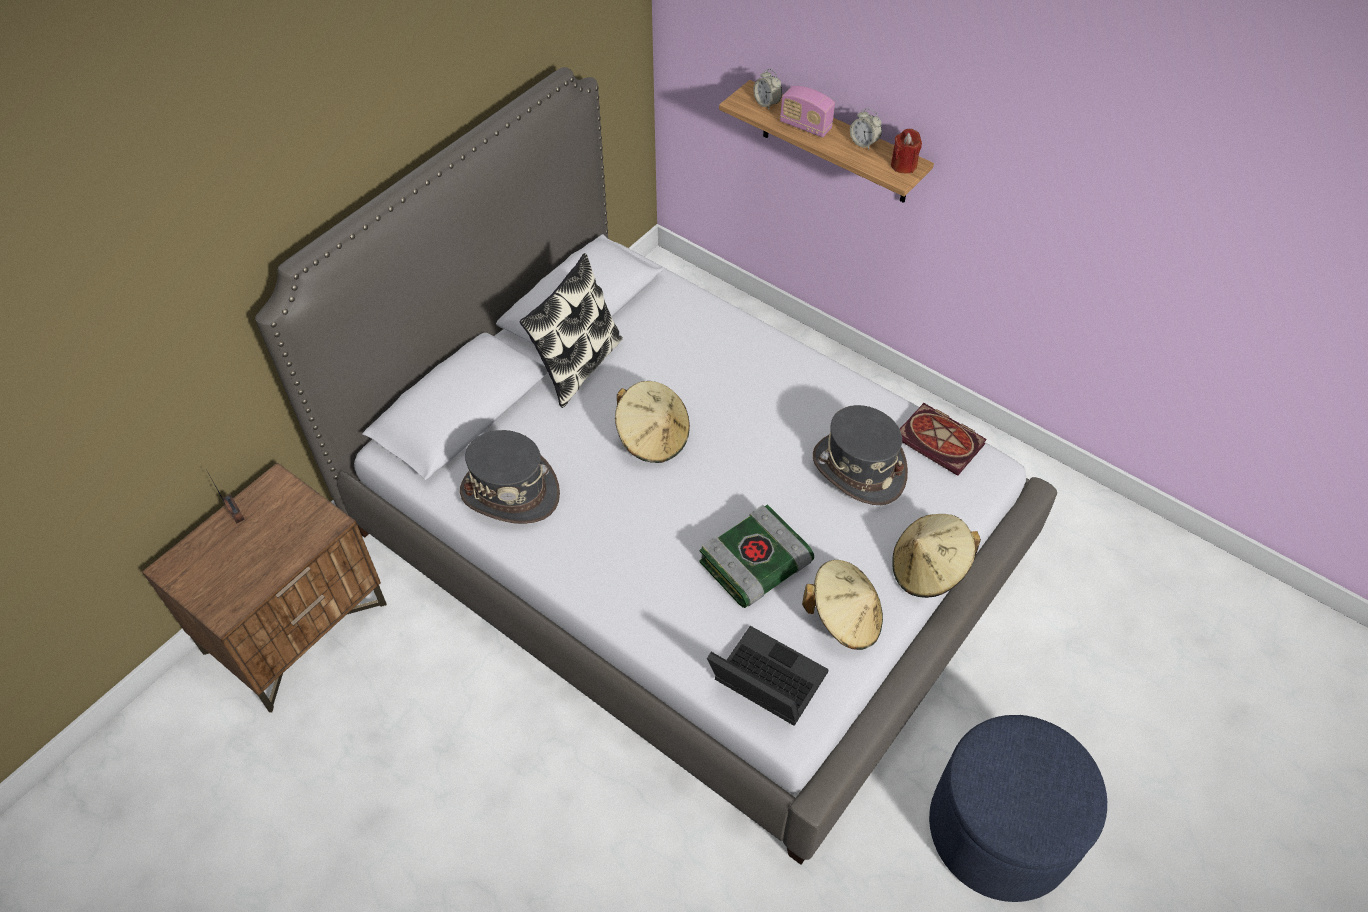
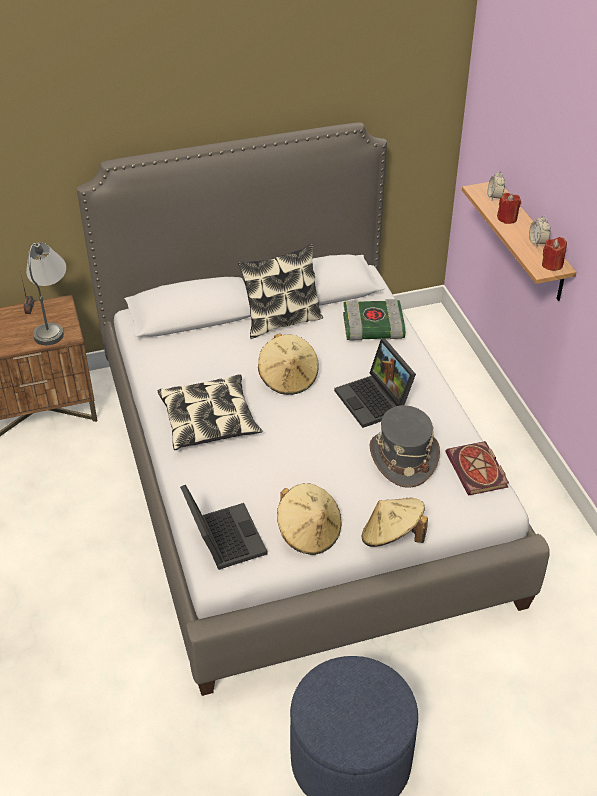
camera: 35 degrees right, 10 degrees down
(289, 516) = (53, 323): none -> grey table lamp
(510, 492) = (178, 367): grey hat -> none
(611, 542) = (209, 420): none -> pillow
(755, 565) = (280, 475): book -> book (372, 328)
(770, 414) = (375, 401): none -> laptop
(805, 126) = (507, 218): radio -> red candle

